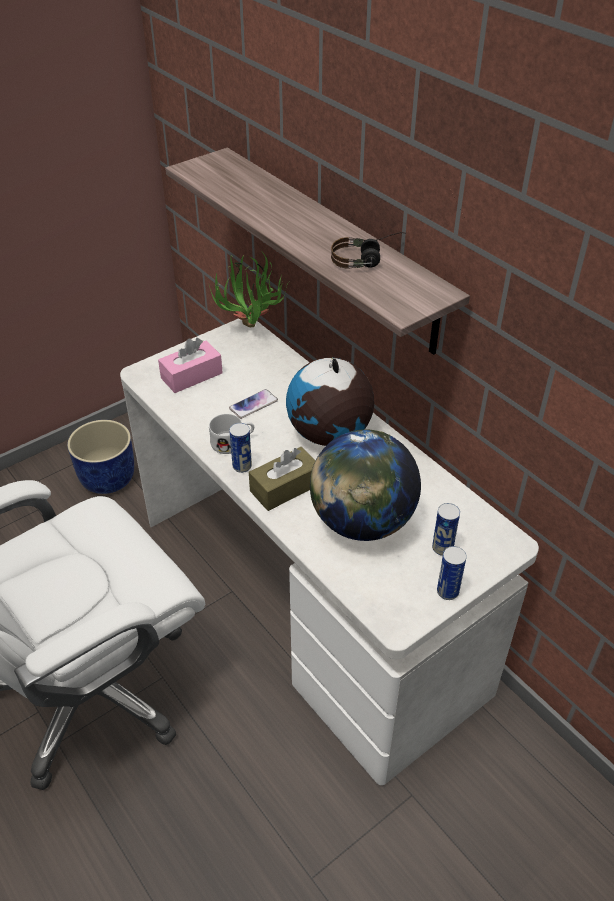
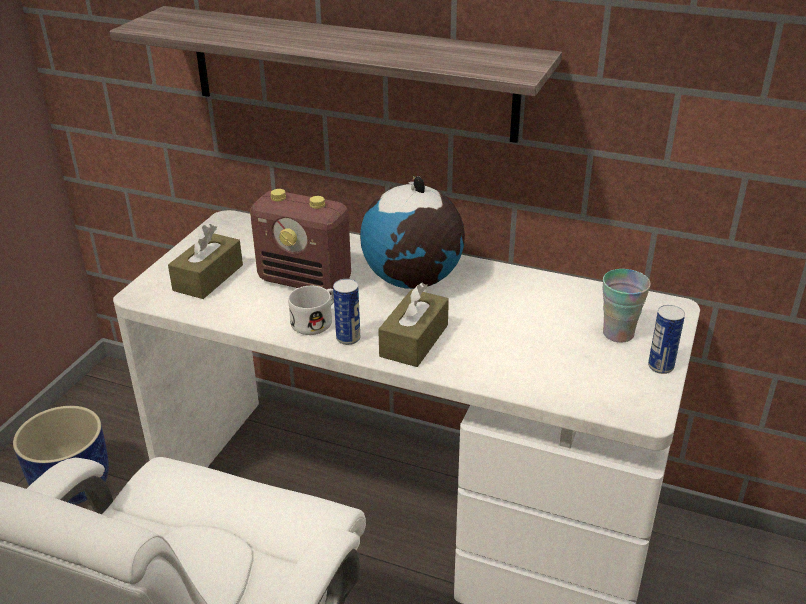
camera: 30 degrees left, 10 degrees down
(191, 376) = (208, 278): pink tissue box -> brown tissue box
(251, 332) = (240, 221): potted plant -> none
(253, 404) = (306, 281): phone -> radio
(362, 522) = (522, 341): globe -> none
(368, 259) = (432, 49): headphones -> none
(442, 548) = (618, 334): can -> cup

